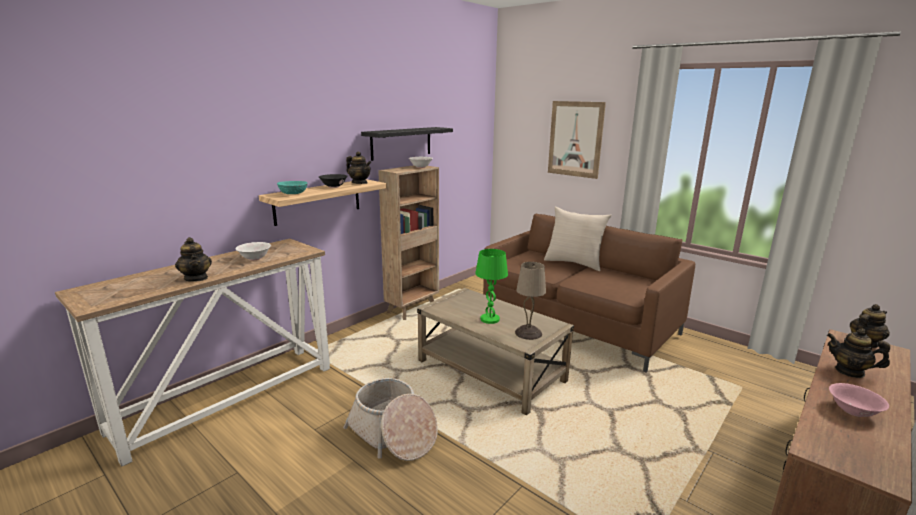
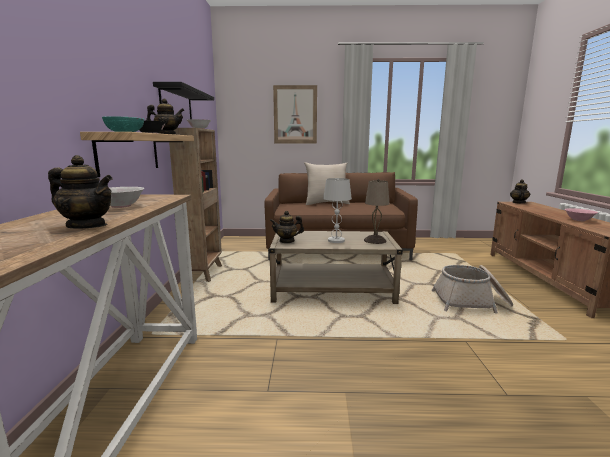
camera: 40 degrees left, 5 degrees down
(393, 434) = (340, 357): basket -> basket (471, 302)
(489, 319) = (336, 240): green table lamp -> white table lamp
(850, 371) = (541, 210): teapot -> teapot (287, 241)

